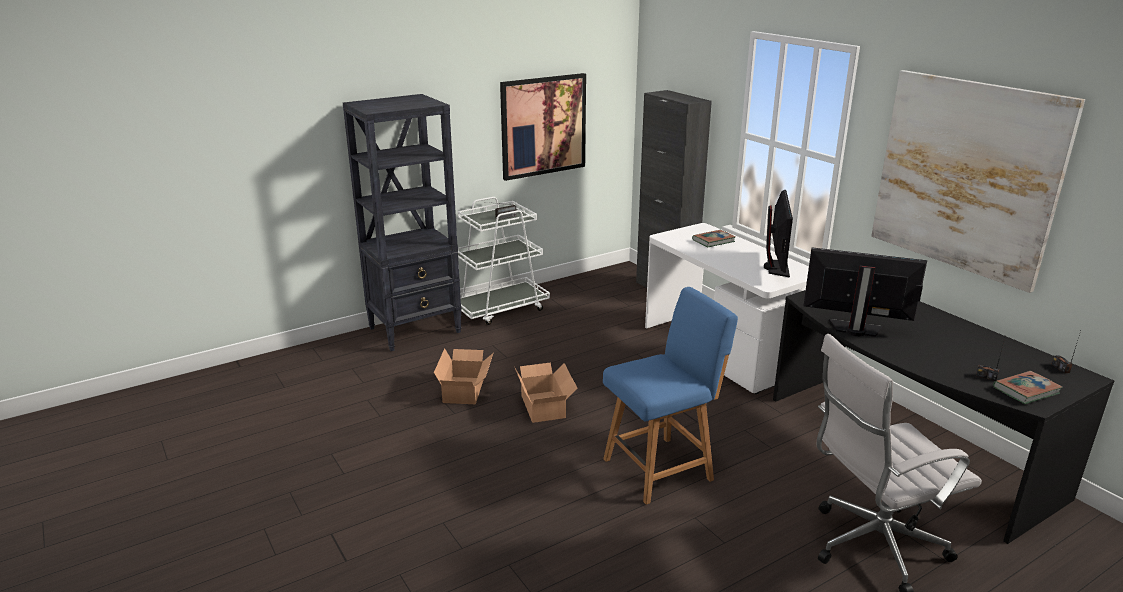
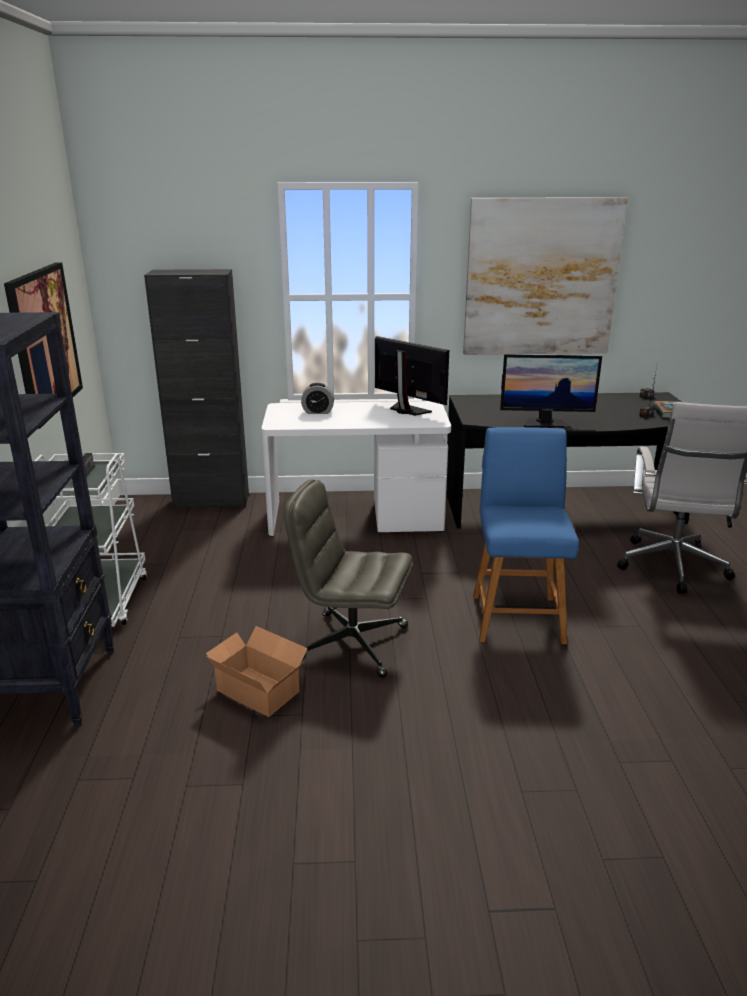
camera: 60 degrees left, 0 degrees up
(545, 405) = (351, 643): cardboard box -> grey office chair
(713, 241) = (318, 412): book -> alarm clock
(855, 329) = (545, 423): monitor -> monitor turned 135 degrees counterclockwise

